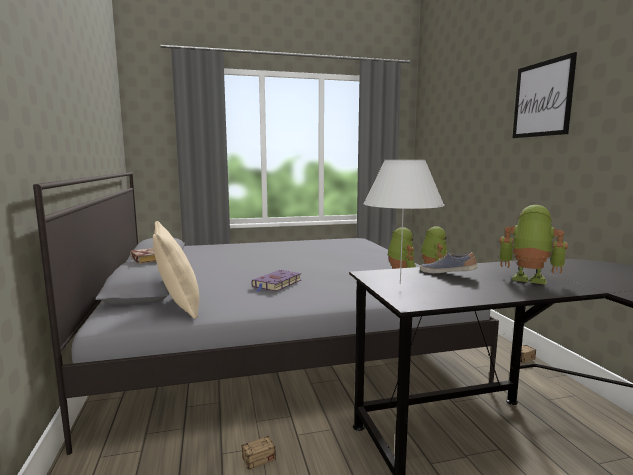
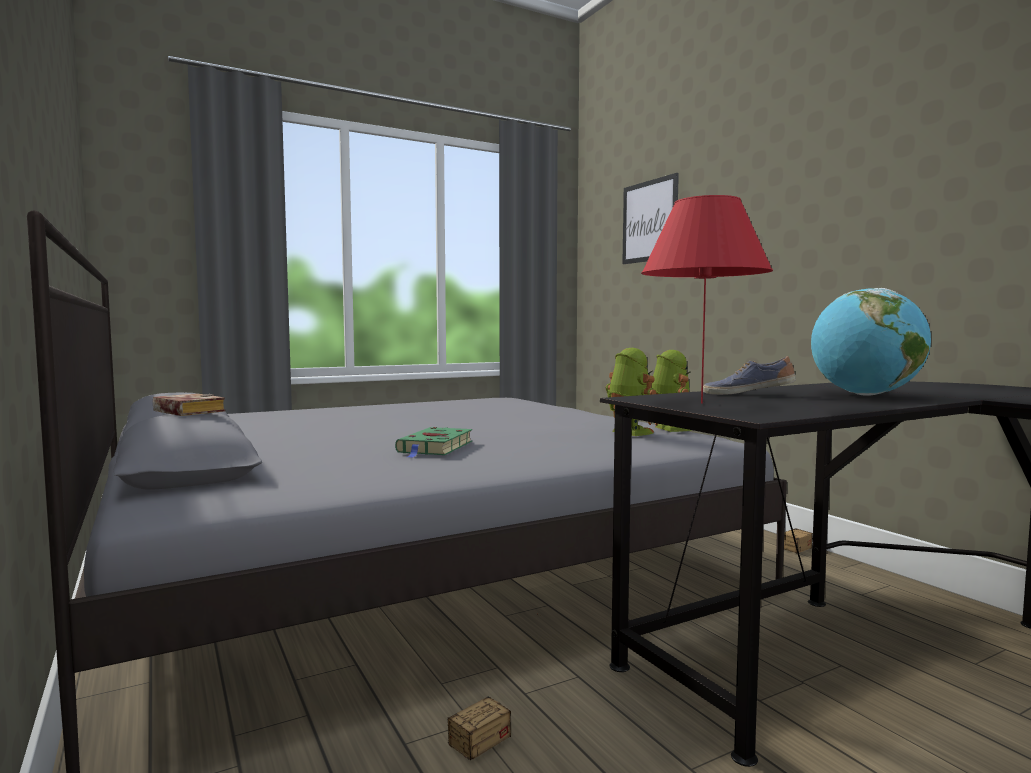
camera: 15 degrees left, 5 degrees down
(178, 305) = (281, 482): beige pillow -> none
(276, 284) = (435, 447): purple book -> green book
(399, 284) = (701, 403): white table lamp -> red table lamp
(528, 280) = (865, 395): toy robot -> globe
(542, 99) = (795, 170): picture -> picture (649, 221)

